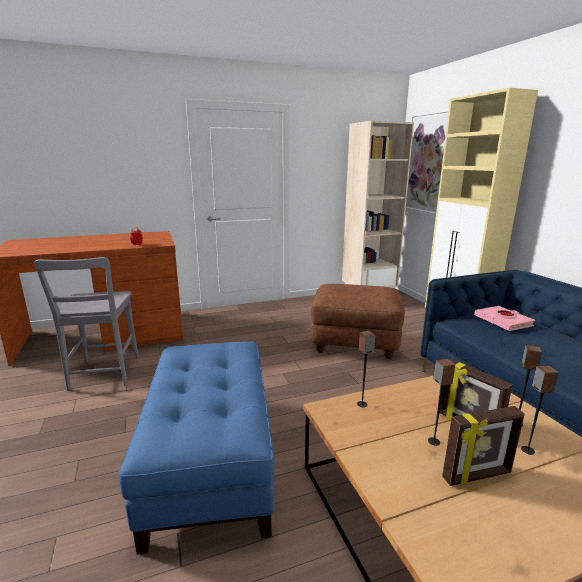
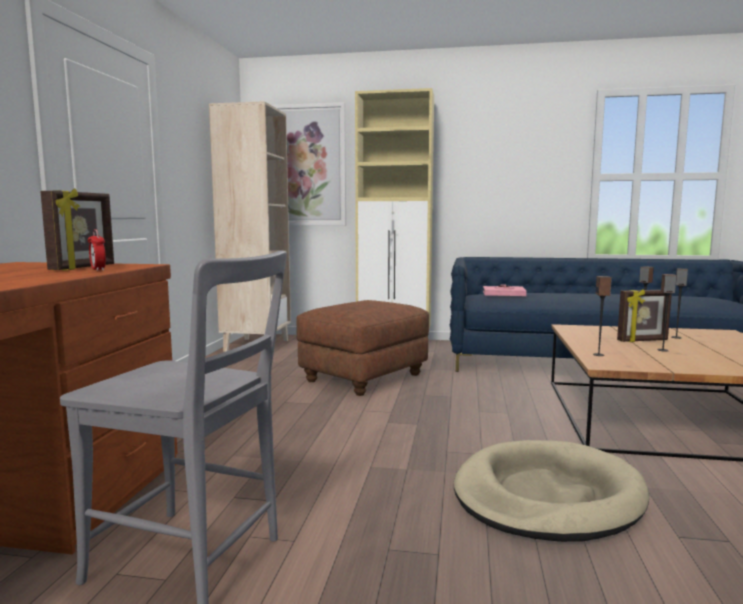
camera: 60 degrees left, 10 degrees down
(209, 459) = (547, 496): blue ottoman -> beige dog bed
(477, 476) = (707, 350): picture frame -> picture frame (84, 267)

